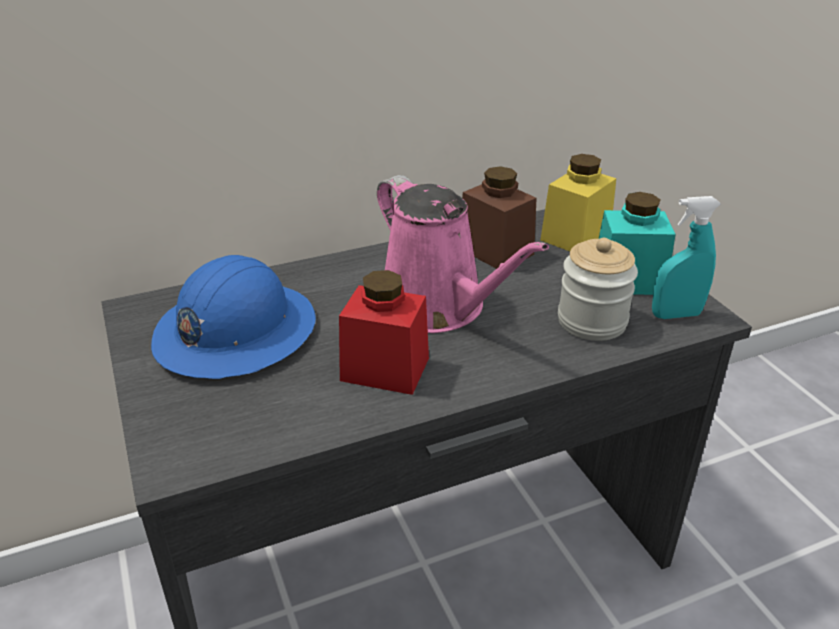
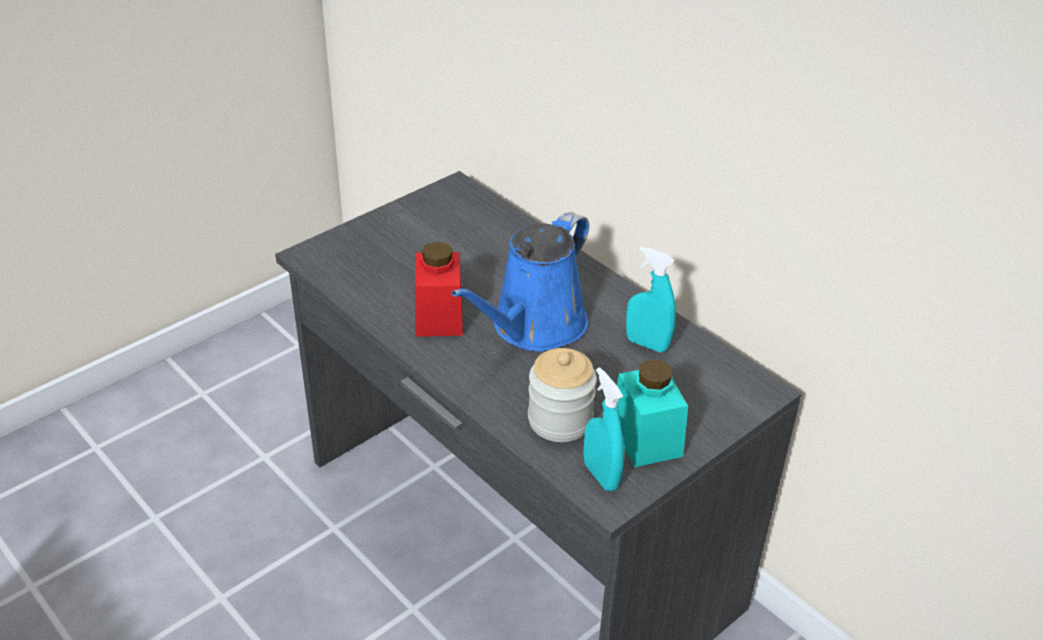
camera: 70 degrees right, 5 degrees up
(235, 333) = (449, 237): blue hard hat -> none
(438, 307) = (533, 327): pink watering can -> blue watering can
(495, 251) = (647, 344): brown jar -> turquoise spray bottle
(575, 236) = (711, 393): yellow jar -> none

